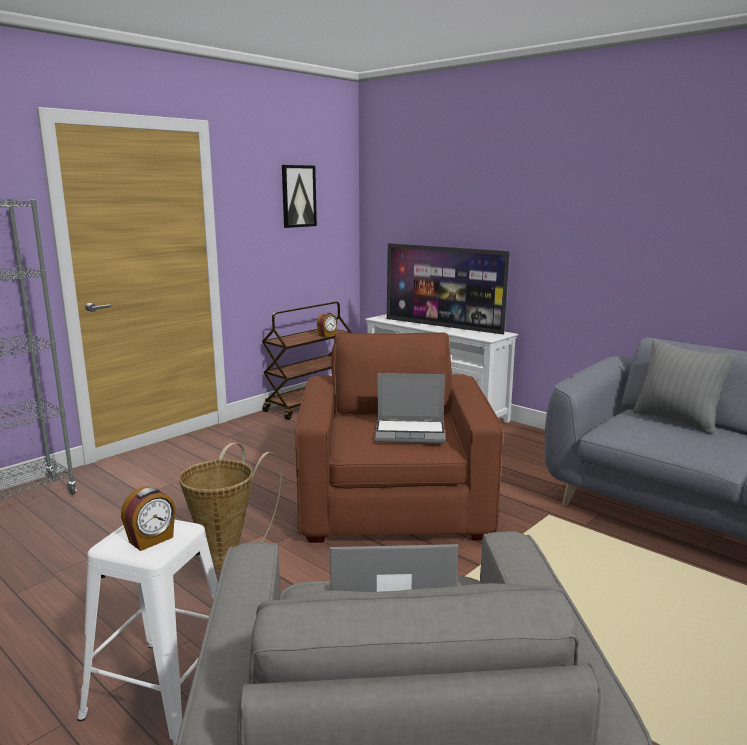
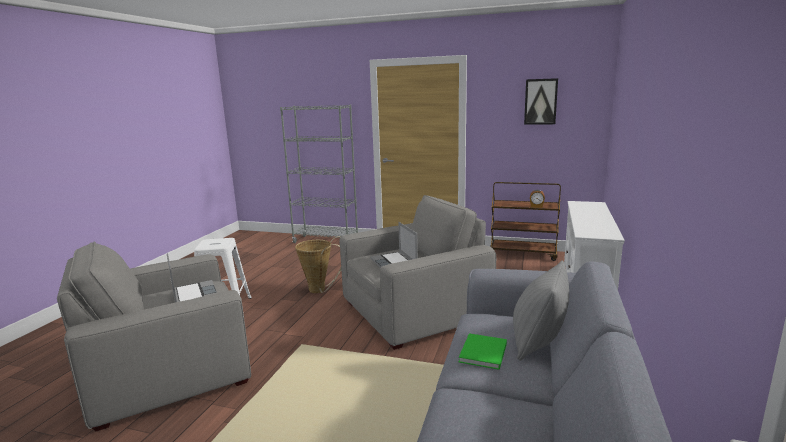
camera: 65 degrees right, 0 degrees up
(151, 540) = (213, 244): alarm clock -> none
(393, 502) = (414, 311): brown armchair -> grey armchair
(443, 326) = (593, 219): television -> none
(698, 443) = (483, 353): none -> green book

